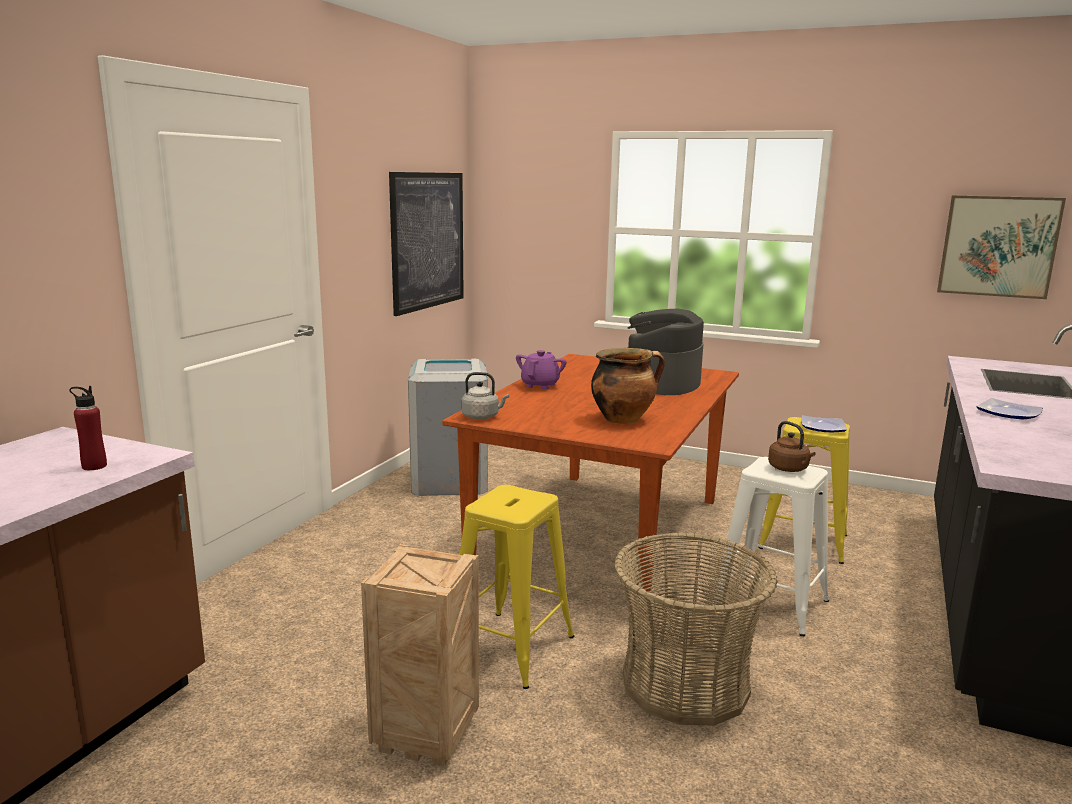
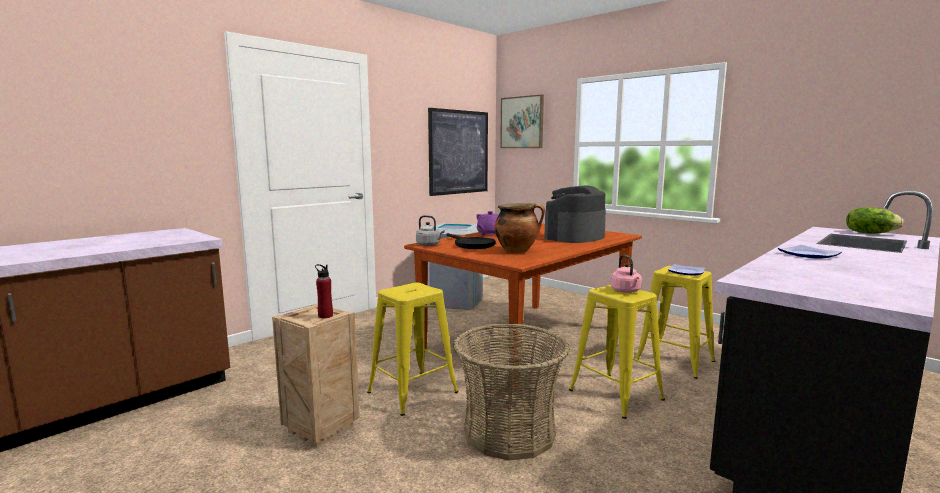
camera: 20 degrees right, 5 degrees down
(94, 466) = (166, 240): red bottle -> red bottle (325, 316)
(542, 411) = (471, 245): none -> black frying pan
(770, 604) = (615, 395): white stool -> yellow stool
(789, 469) = (626, 291): brown kettle -> pink kettle
(998, 246) = (865, 140): picture -> picture (522, 122)
(1016, 365) = (869, 233): none -> lettuce

